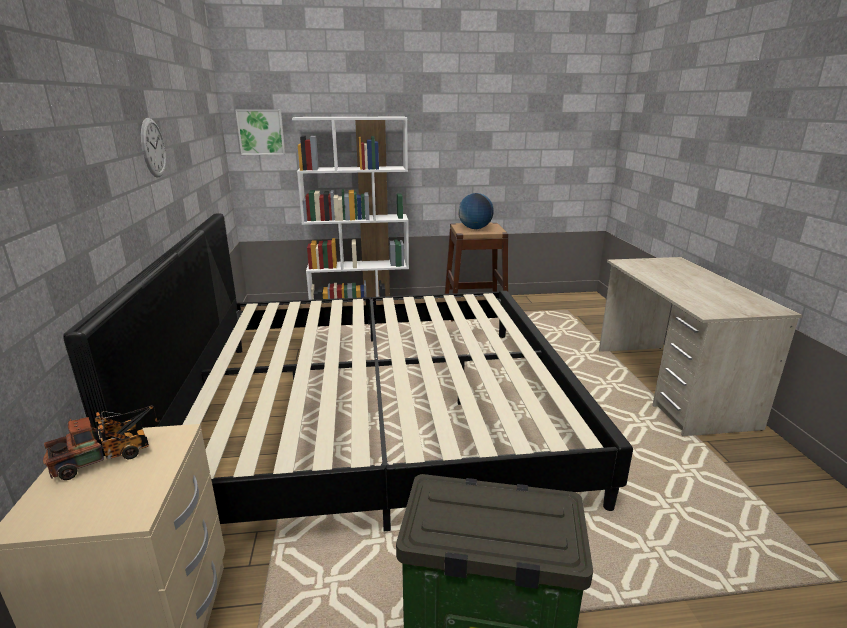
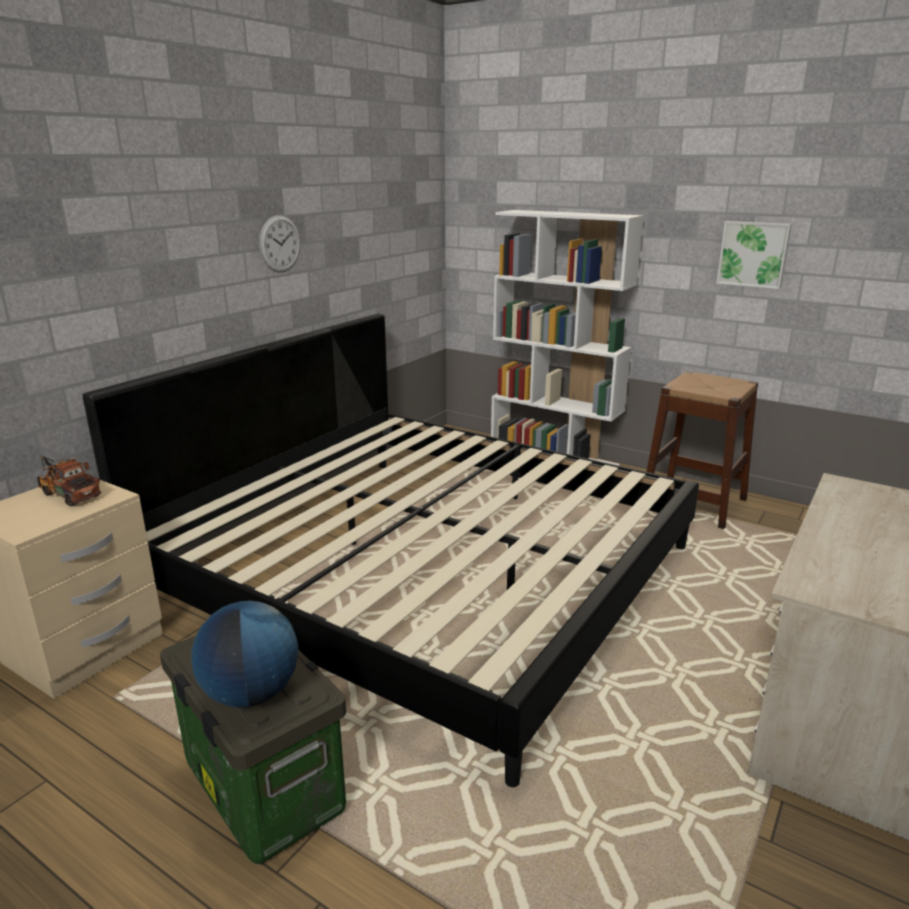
camera: 40 degrees right, 0 degrees up
(109, 456) = (68, 494): toy truck -> toy truck turned 150 degrees counterclockwise
(261, 132) = (480, 225): picture -> picture (753, 254)
(475, 228) = (706, 384): globe -> globe (251, 694)

